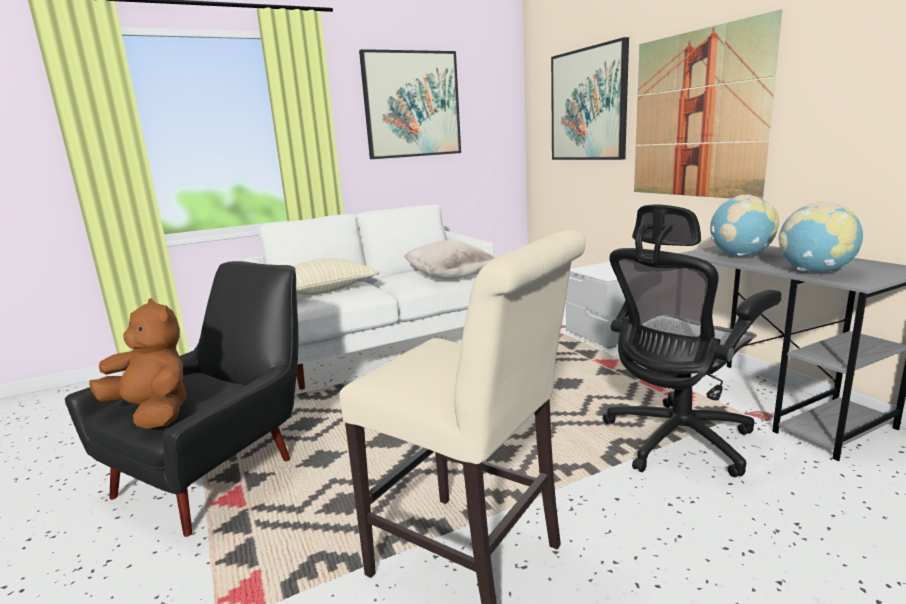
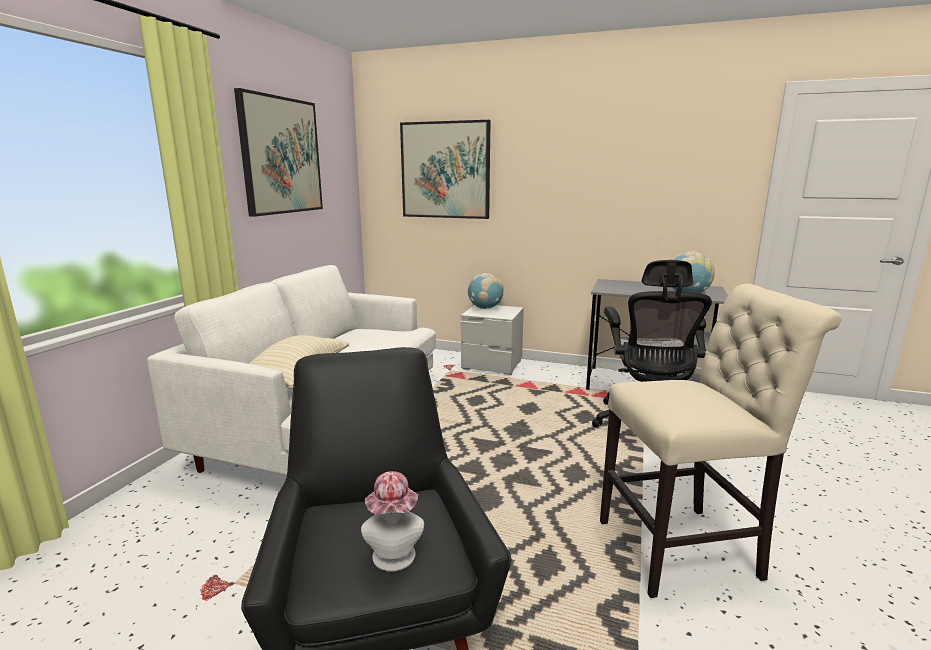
camera: 45 degrees left, 0 degrees up
(154, 413) = (394, 560): brown plush toy -> hat
(448, 277) = (394, 337): beige pillow -> none
(696, 115) = (558, 188): picture -> none
(740, 255) = (628, 289): globe -> globe (485, 308)

